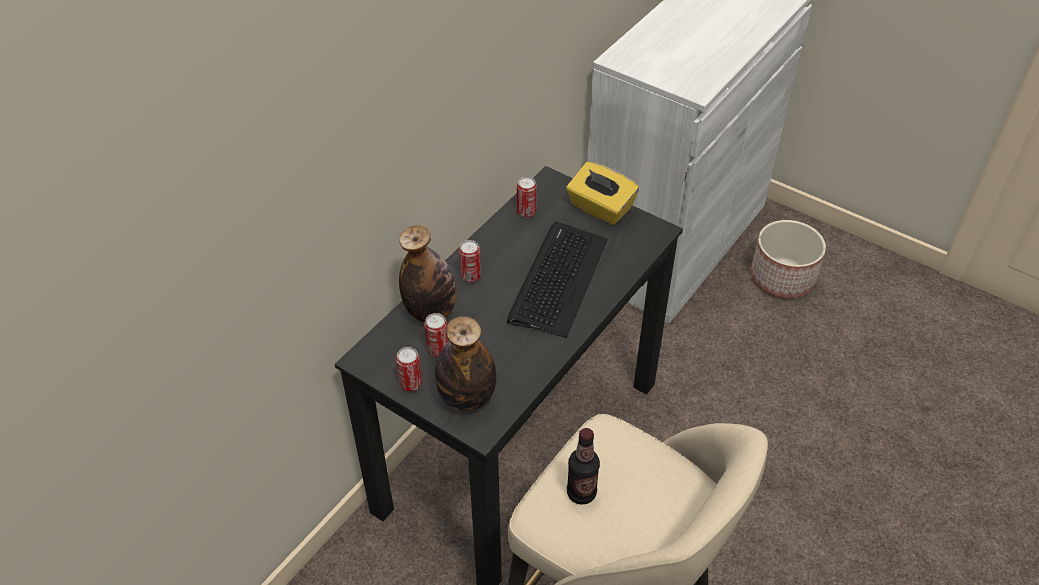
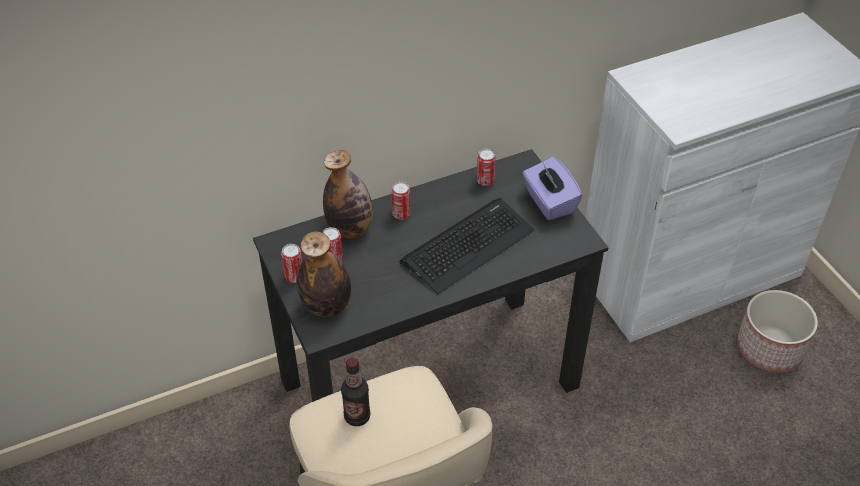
camera: 30 degrees right, 0 degrees up
(600, 208) = (549, 202): yellow tissue box -> purple tissue box

